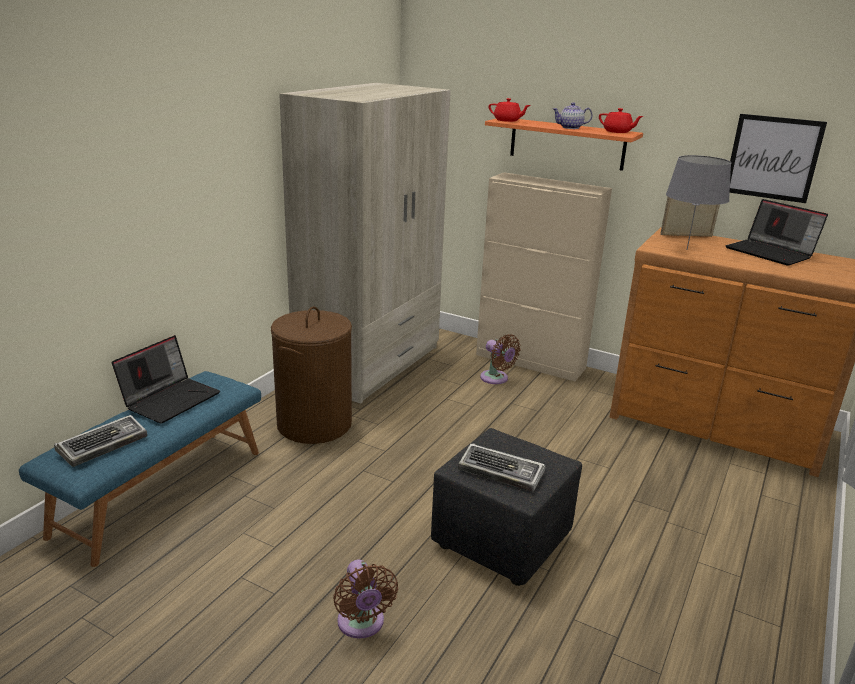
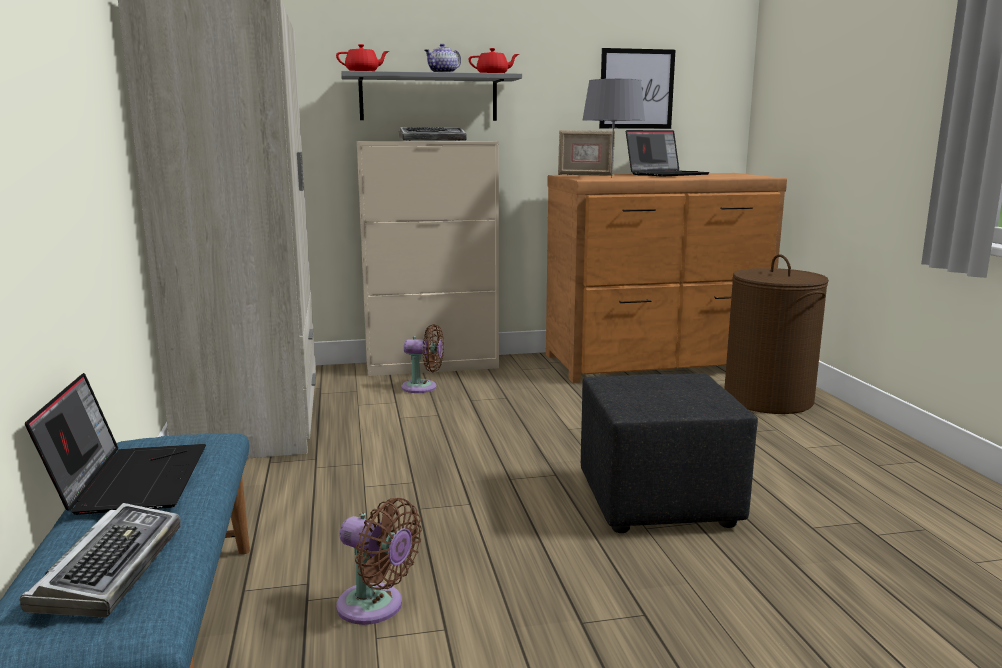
camera: 40 degrees left, 10 degrees down
(314, 424) = (281, 492): brown laundry basket -> brown laundry basket (768, 399)
(362, 624) = (673, 640): brown fan -> brown fan (375, 607)
(502, 472) = (672, 398): keyboard -> keyboard (433, 140)
(567, 143) = (429, 98): orange shelf -> grey shelf
(686, 236) = (585, 175): picture frame -> picture frame turned 135 degrees counterclockwise
(771, 253) = (666, 174): laptop -> laptop turned 45 degrees counterclockwise

